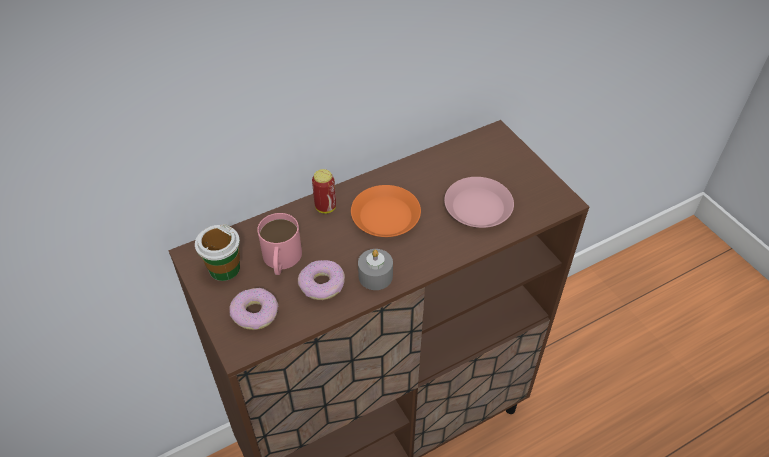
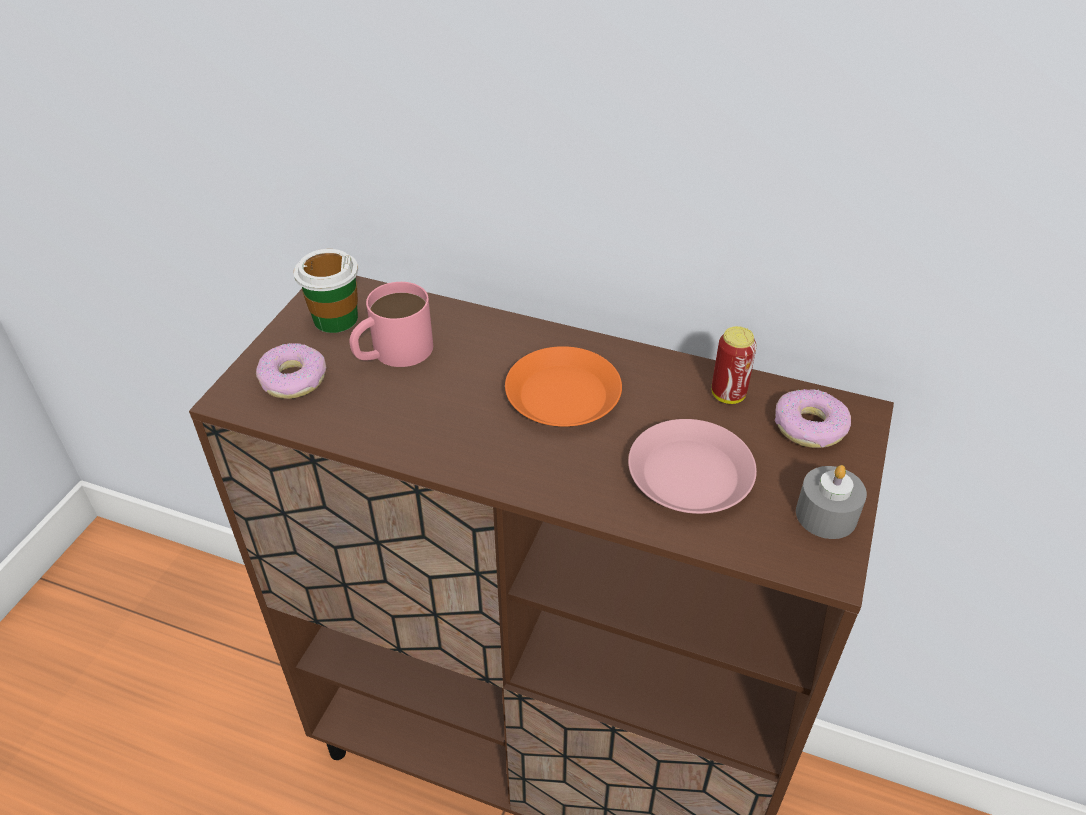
camera: 50 degrees right, 5 degrees down
(322, 285) = (390, 407): donut -> donut (809, 427)
(325, 207) = (514, 338): can -> can (728, 395)
(375, 276) = (452, 445): grey candle -> grey candle (826, 515)

